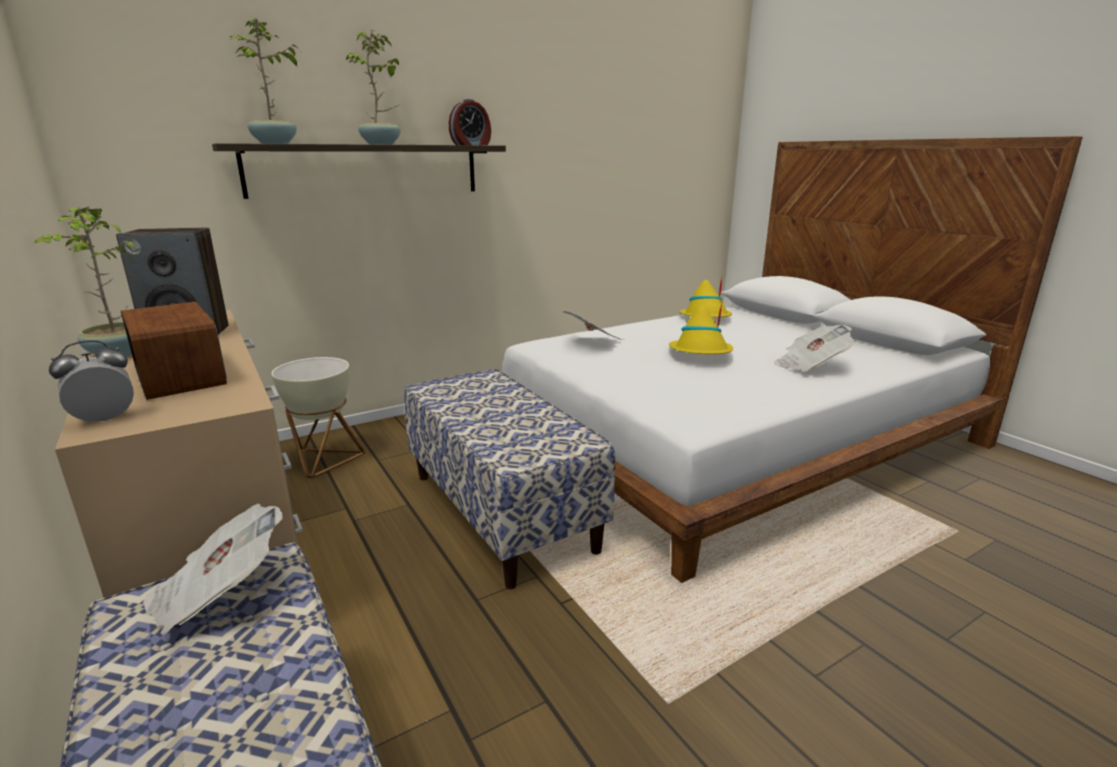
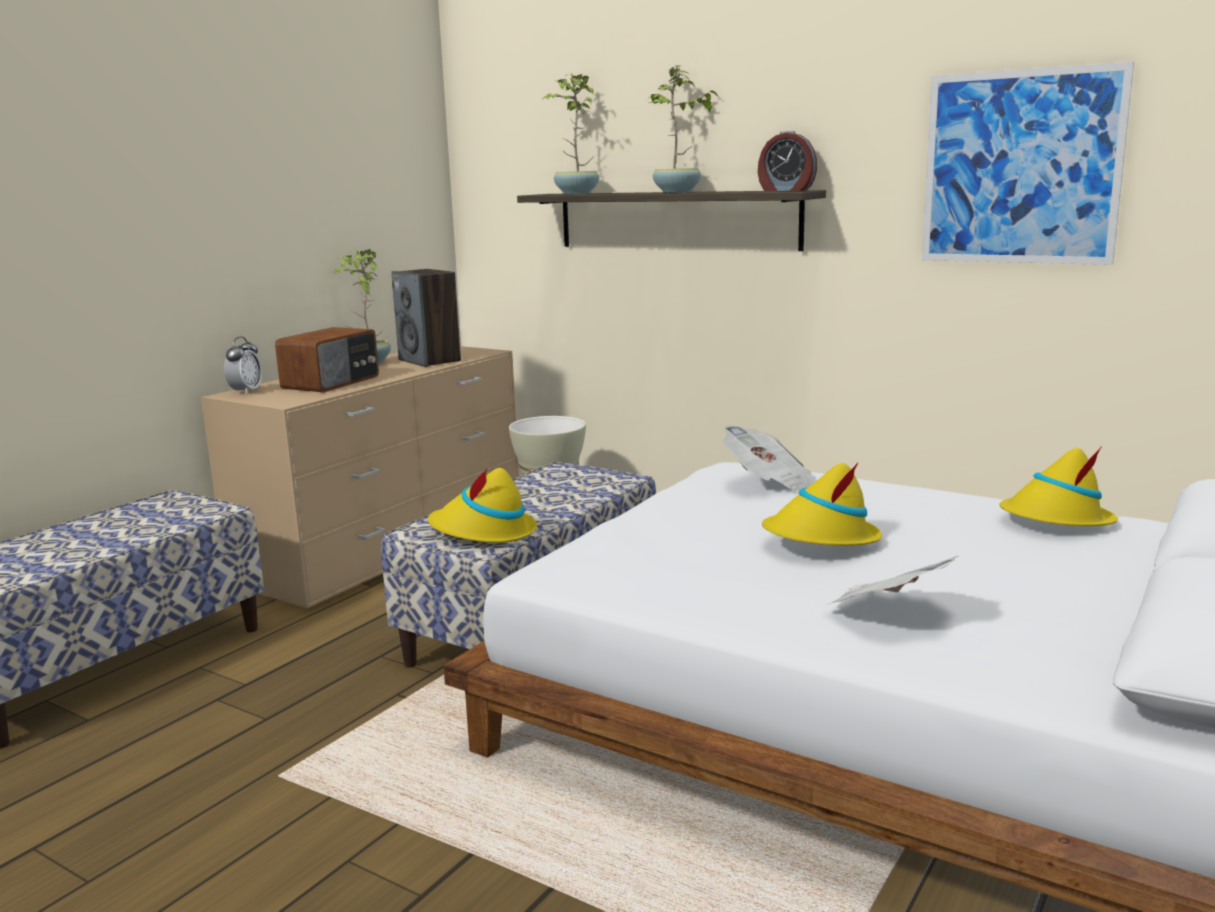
camera: 65 degrees right, 5 degrees down
(105, 420) = (246, 391): alarm clock -> alarm clock turned 75 degrees clockwise
(218, 594) = (185, 509): newspaper -> none
(549, 436) = (483, 532): none -> yellow hat
(593, 135) = (1020, 168): none -> picture

